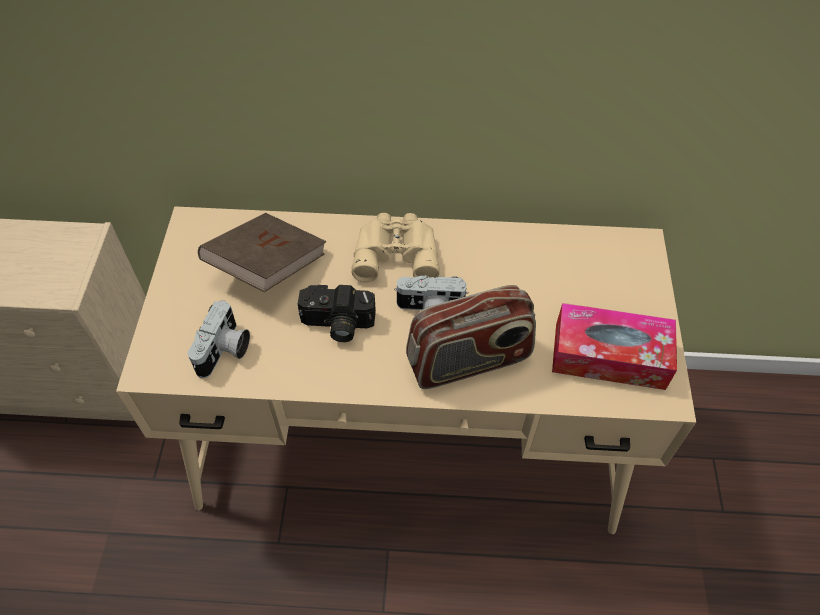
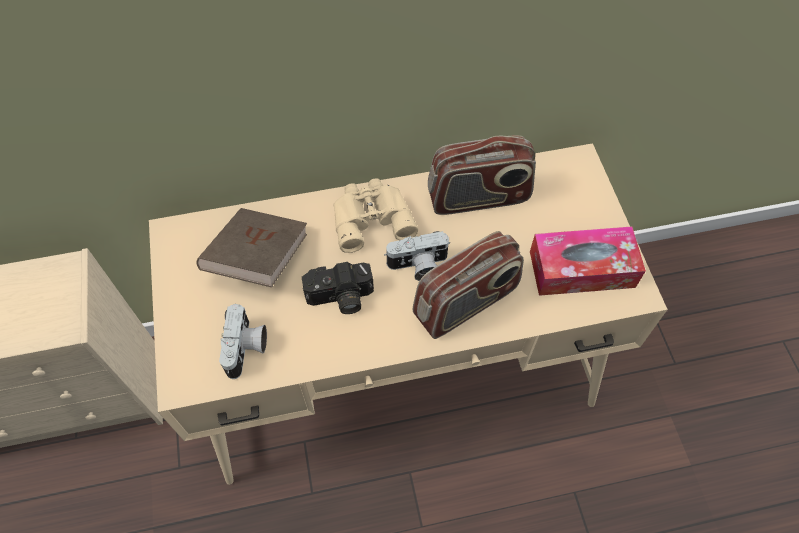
camera: 15 degrees left, 5 degrees up
(517, 257) = (478, 197): none -> radio

